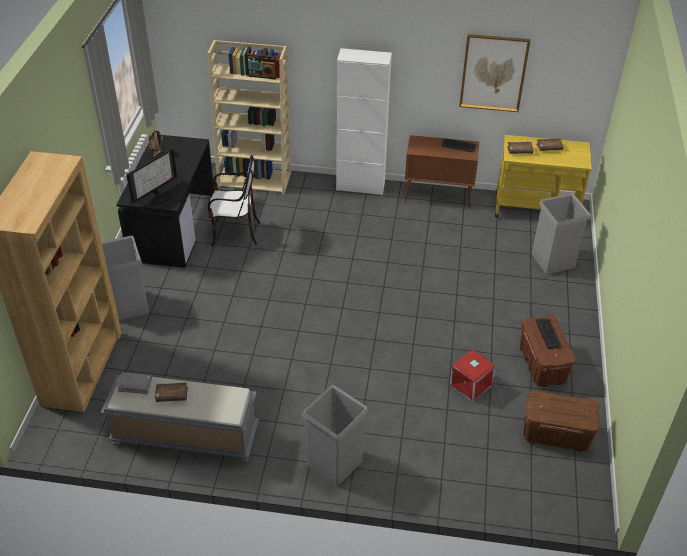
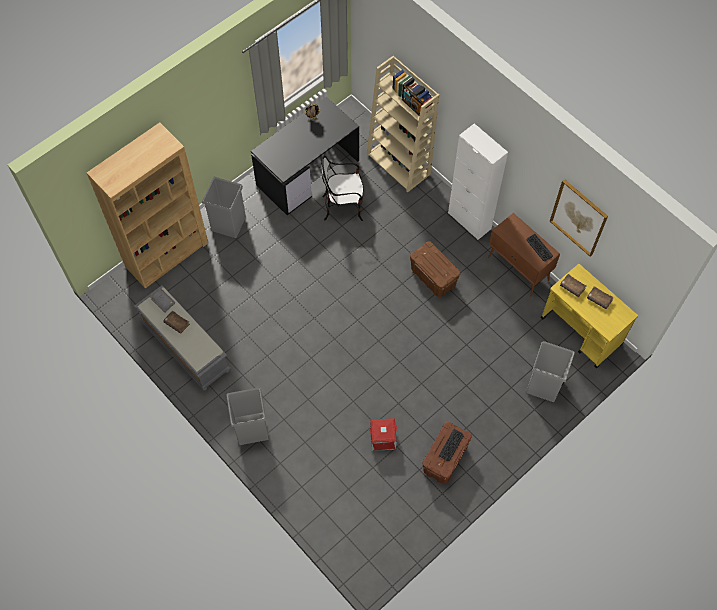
camera: 40 degrees right, 20 degrees up
(160, 196) = (282, 162): monitor -> none
(235, 233) = (343, 206): chair -> chair turned 135 degrees clockwise
(555, 435) = (399, 513): brown storage box -> brown storage box (432, 277)

